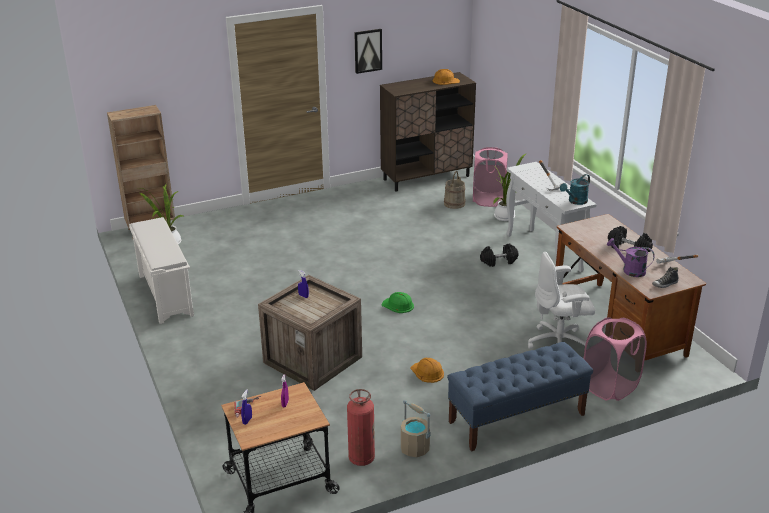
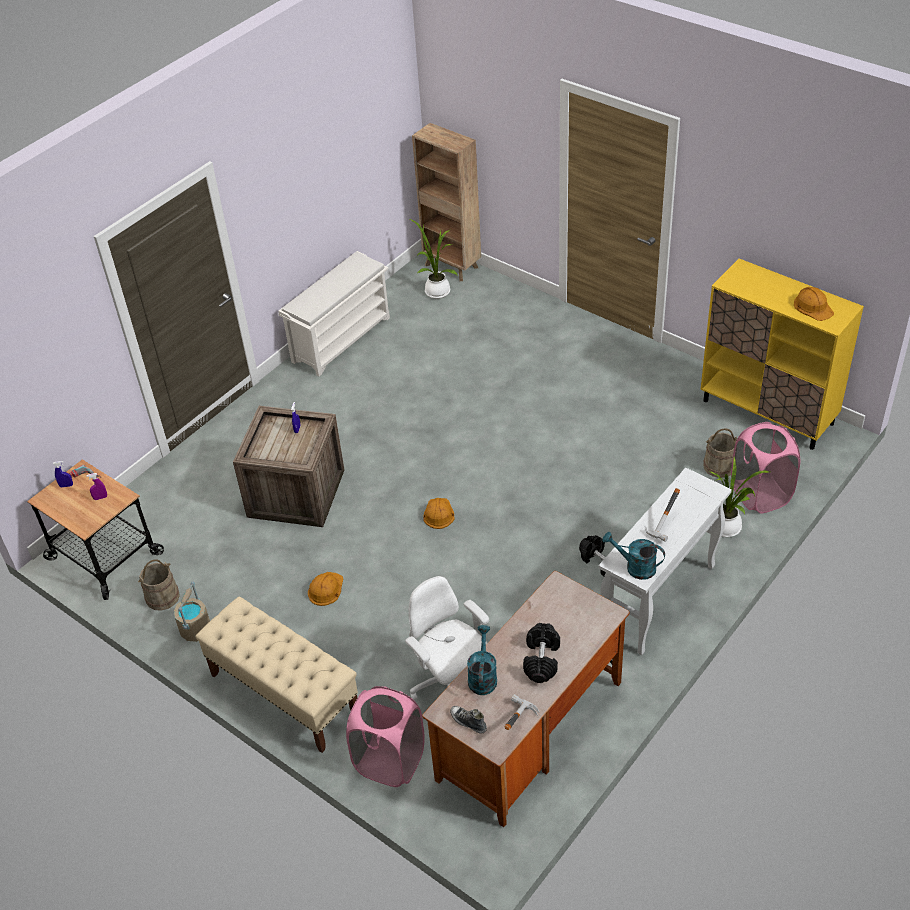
camera: 65 degrees right, 15 degrees up
(361, 458) = (162, 596): fire extinguisher -> beige bucket
(368, 50) = (733, 206): picture -> none
(398, 305) = (438, 513): green hard hat -> orange hard hat
(426, 178) = (768, 412): brown cabinet -> yellow cabinet
(516, 418) = (284, 693): blue bench -> beige bench
(629, 270) = (482, 676): purple watering can -> turquoise watering can

